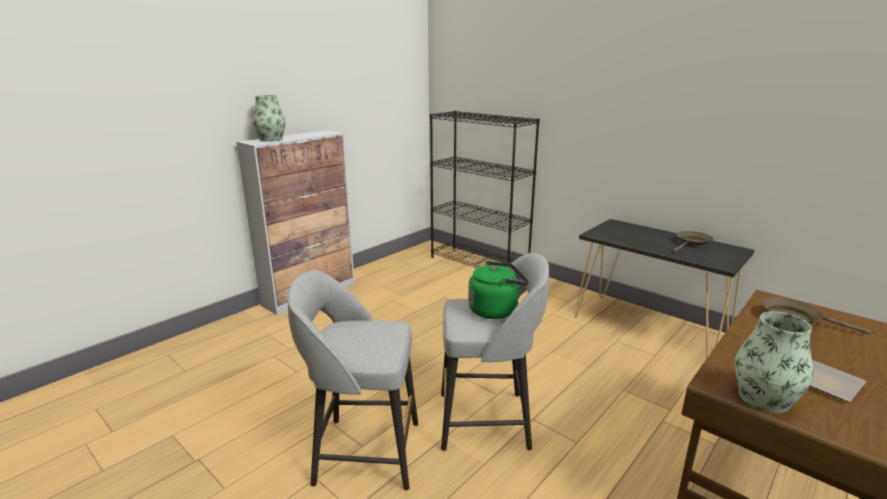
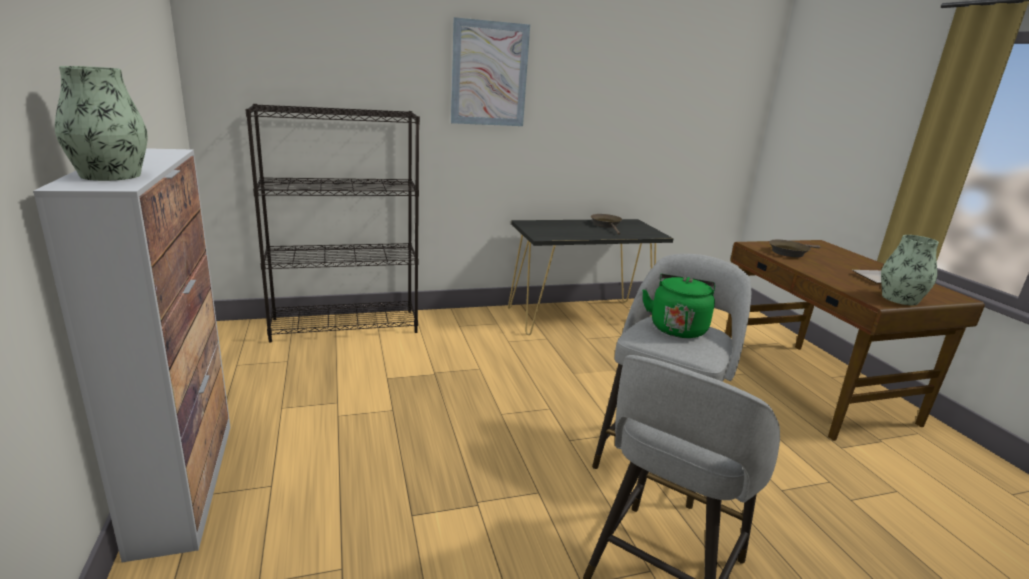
camera: 60 degrees left, 0 degrees up
(601, 90) = (489, 74): none -> picture

